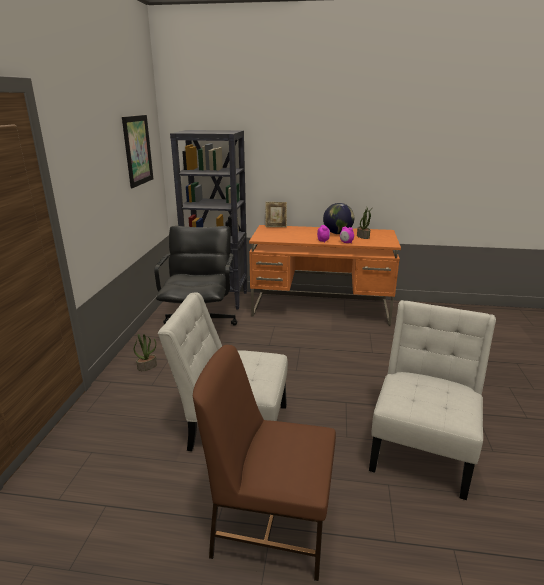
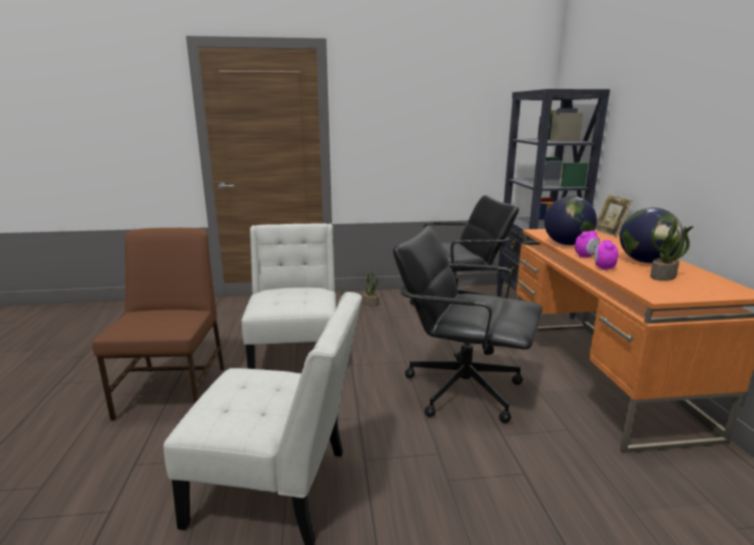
camera: 75 degrees right, 5 degrees down
(137, 150) = (486, 111): picture -> none
(295, 239) = (567, 244): none -> globe
(321, 353) = (462, 389): none -> black office chair

